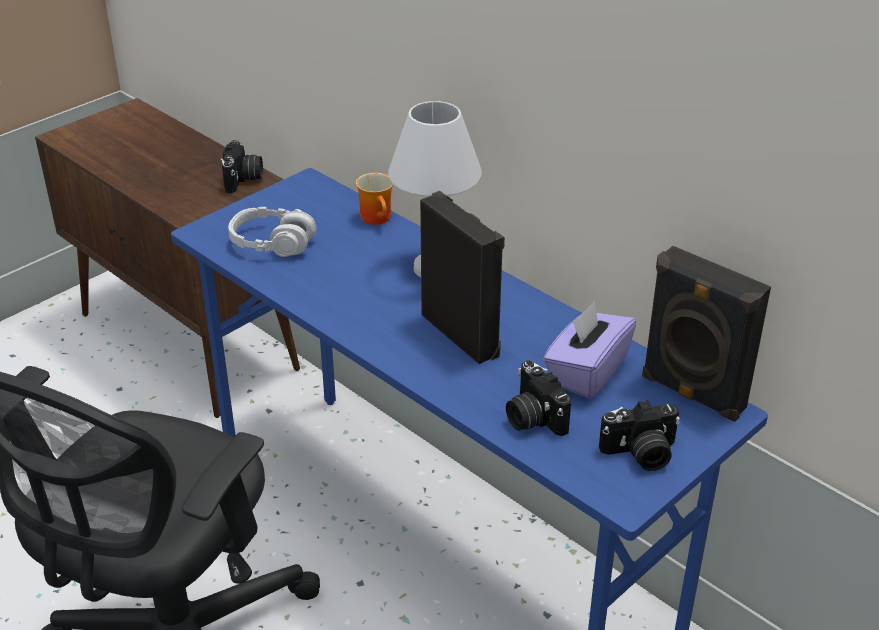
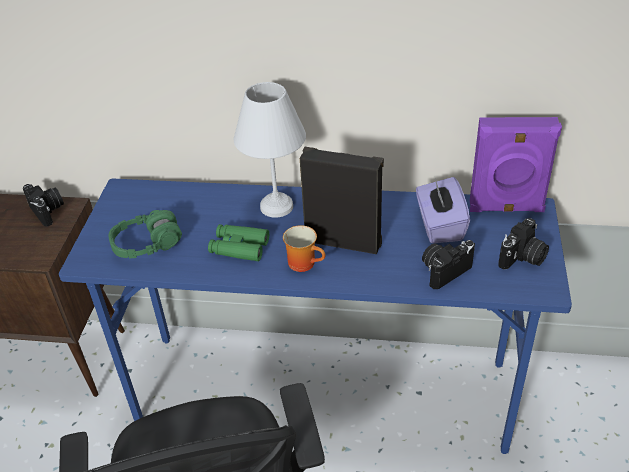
camera: 35 degrees left, 5 degrees up
(273, 243) = (147, 244): grey headphones -> green headphones
(351, 288) = (239, 247): none -> green binoculars
(379, 218) = (201, 191): mug -> mug (305, 262)
(532, 418) = (444, 270): camera -> camera turned 120 degrees clockwise
(691, 394) = (506, 208): black speaker -> purple speaker

